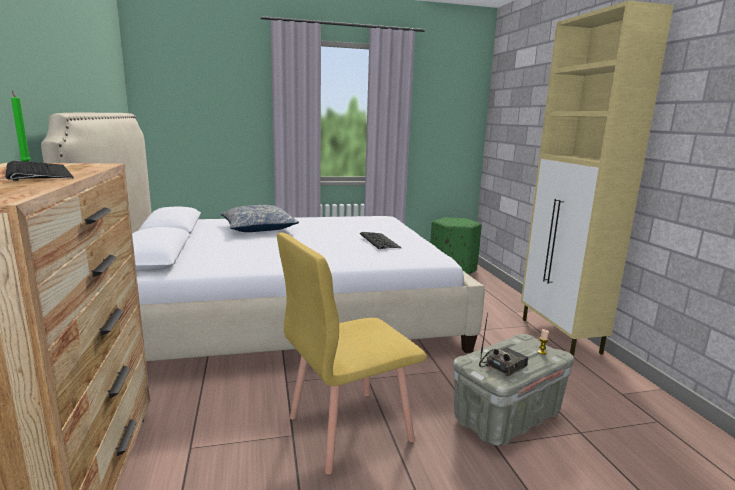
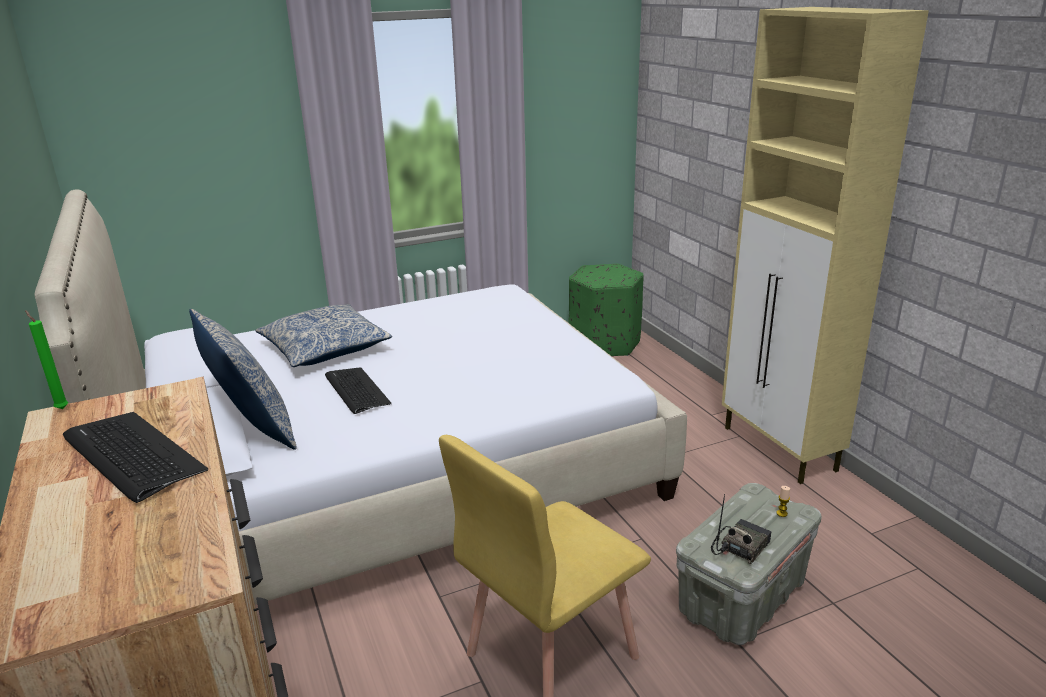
camera: 10 degrees left, 10 degrees up
(190, 253) = (252, 430): none -> pillow
(379, 241) = (523, 356): keyboard -> keyboard (356, 390)

